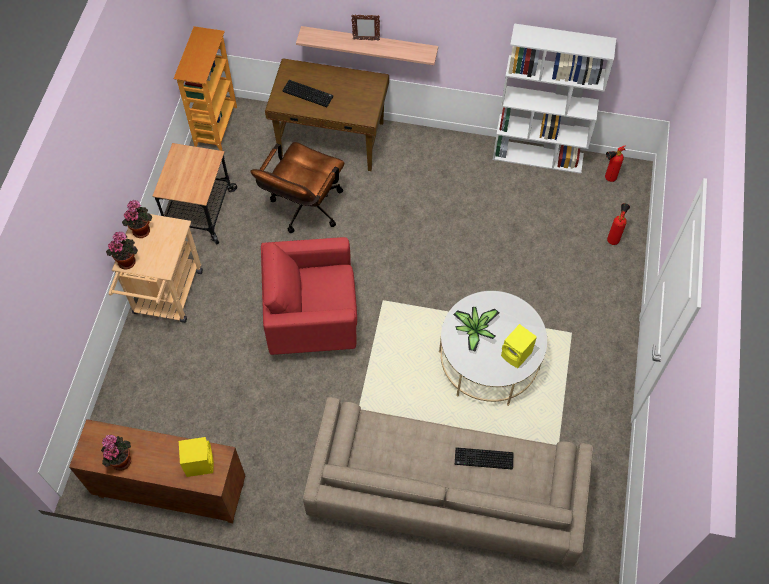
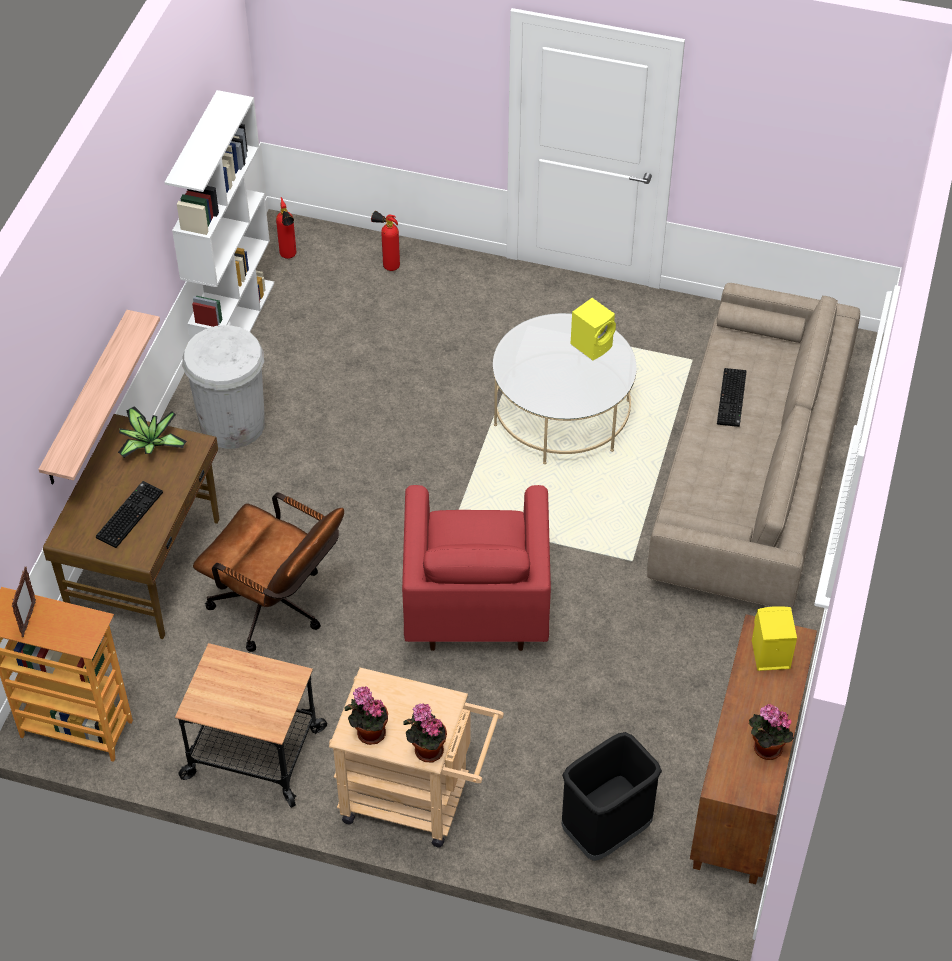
camera: 85 degrees left, 10 degrees down
(140, 405) = (606, 832): none -> black trash can
(366, 39) = (91, 390): picture frame -> picture frame (28, 619)
(450, 167) = (232, 424): none -> white trash can
(474, 330) = (552, 382): potted plant -> potted plant (149, 444)

